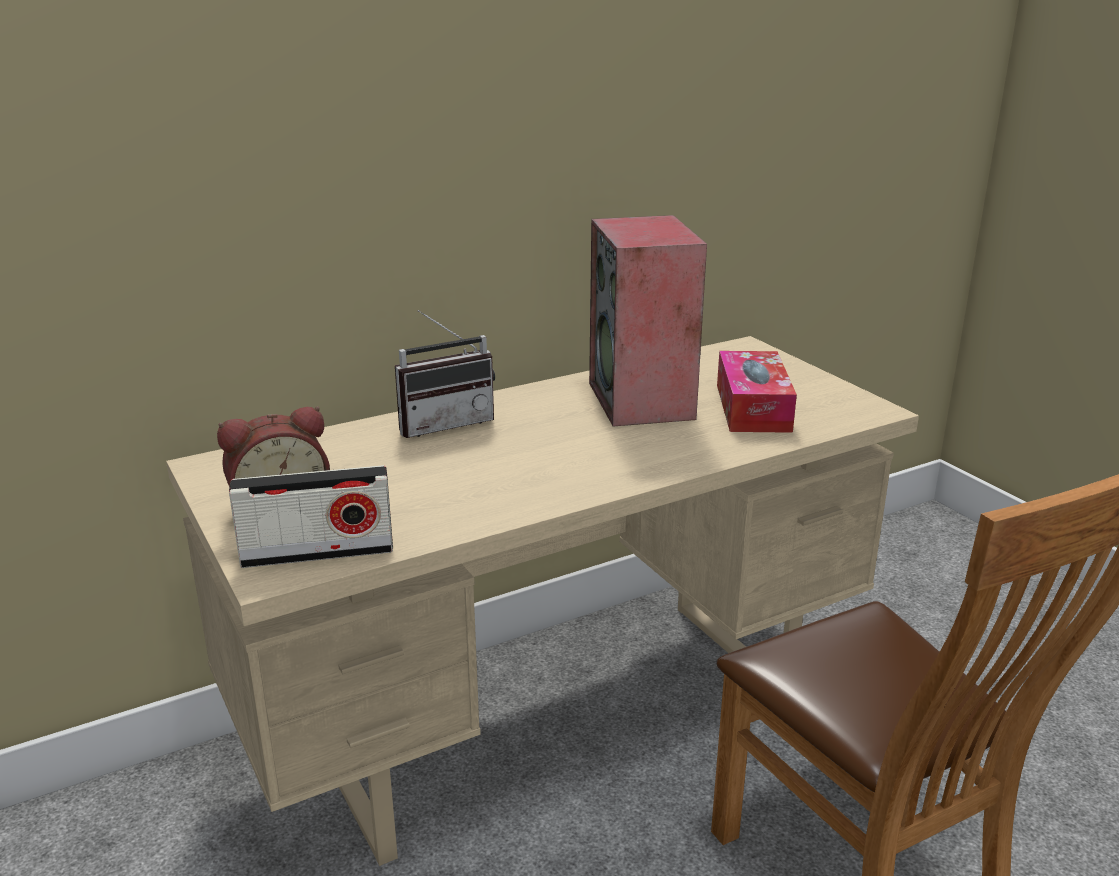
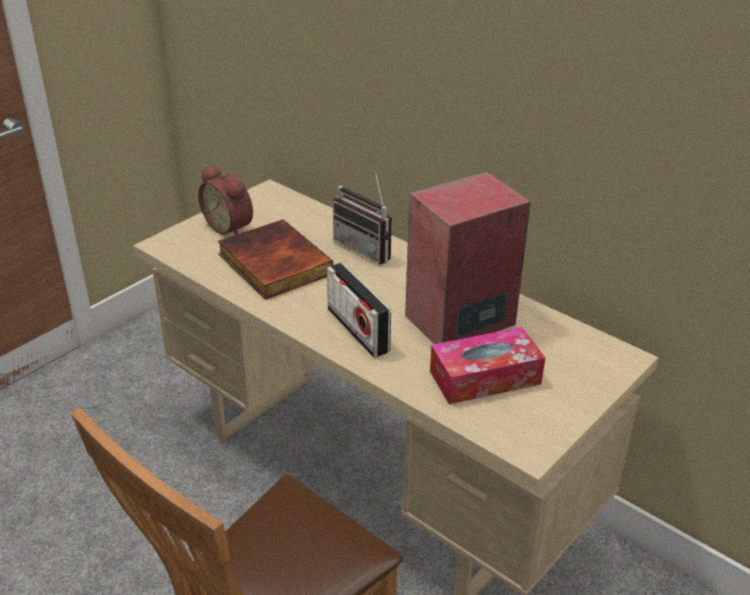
camera: 70 degrees right, 10 degrees up
(317, 553) = (187, 251): radio -> radio (358, 330)
(425, 489) = (272, 264): none -> book

